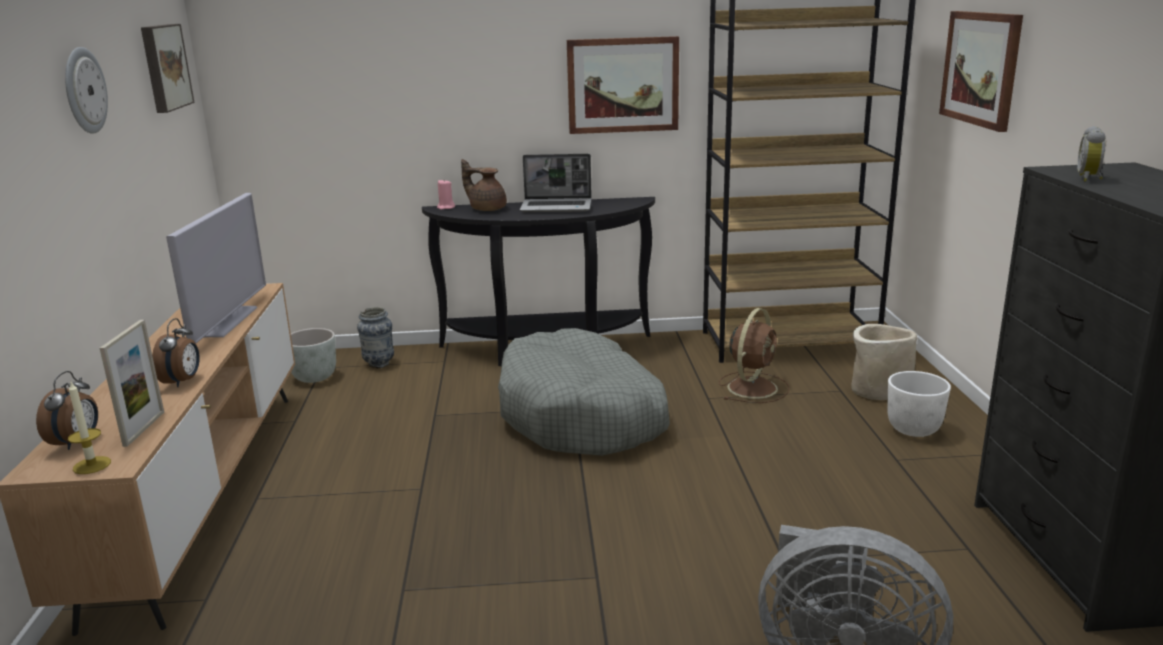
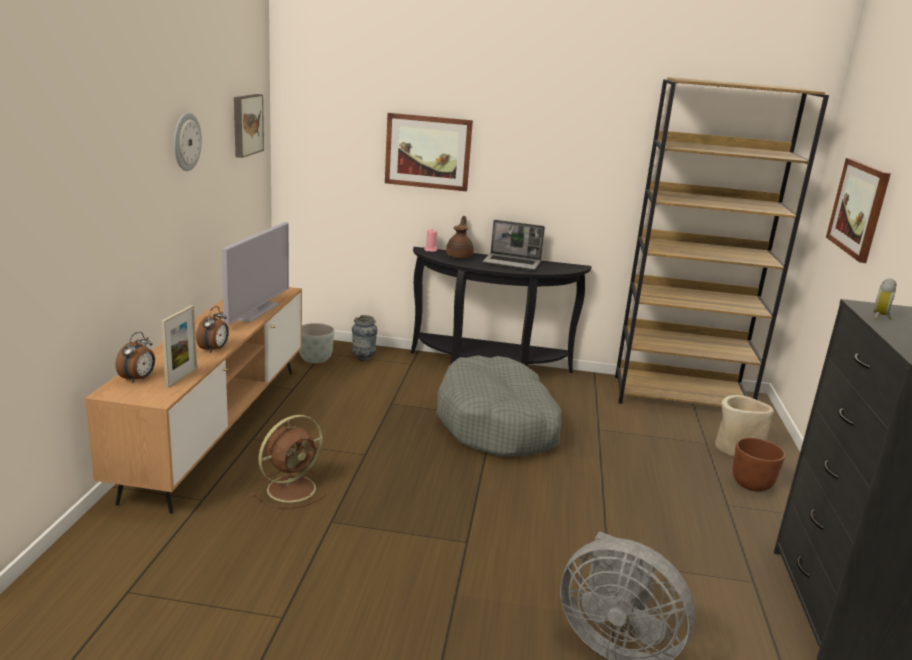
camera: 10 degrees right, 0 degrees up
(92, 465) = (144, 396): candle -> none
(487, 209) = (460, 256): brown teapot -> brown teapot turned 60 degrees clockwise
(623, 85) = (578, 177): picture -> picture (428, 152)
(753, 387) = (637, 427): brown fan -> brown fan (293, 488)
(914, 429) = (752, 485): white planter -> brown planter

